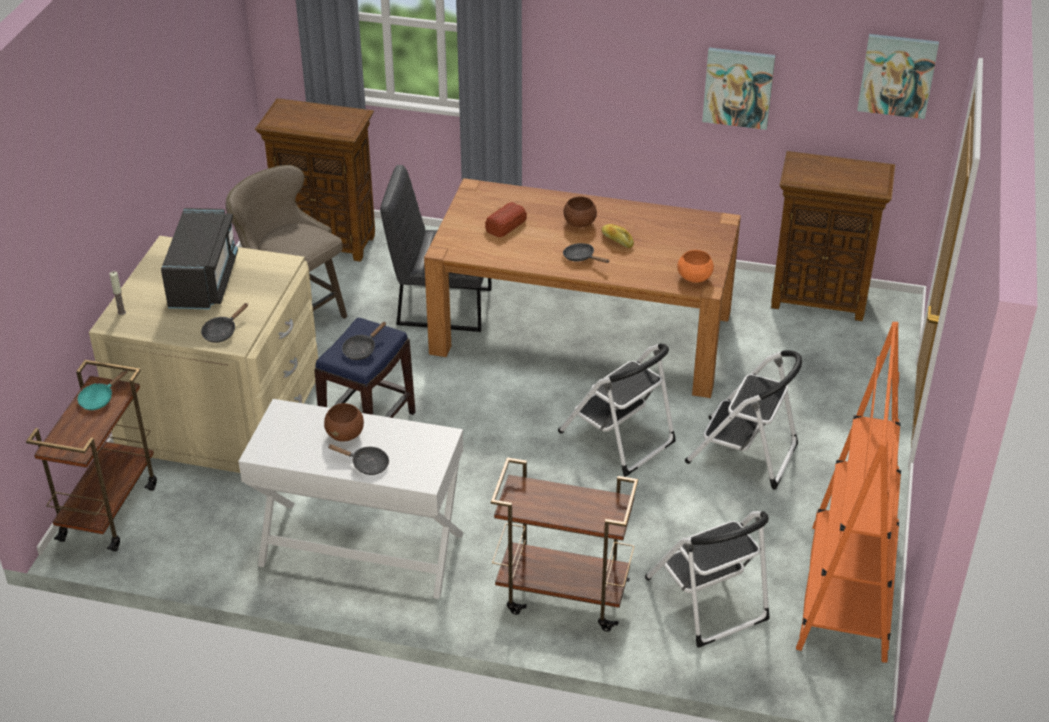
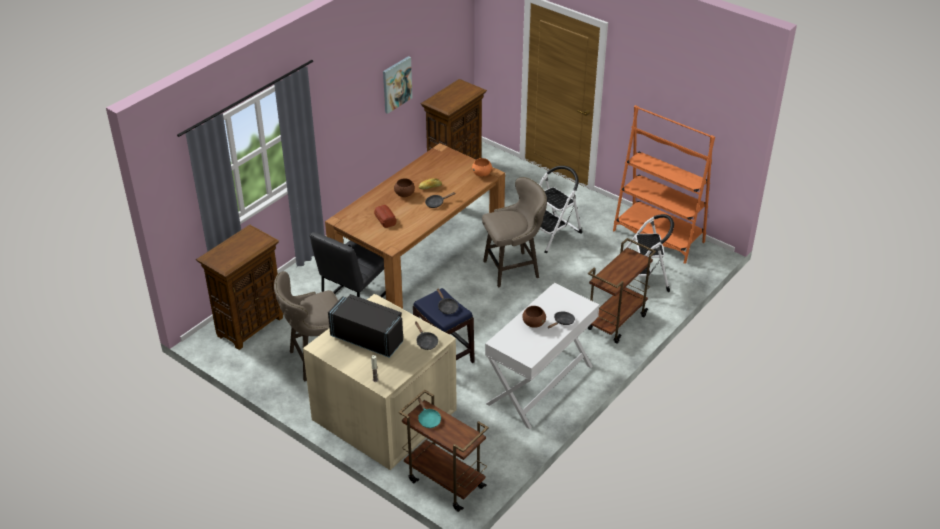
camera: 65 degrees left, 0 degrees up
(619, 439) = (514, 269): step ladder -> beige stool
(897, 75) = (452, 33): picture -> none

